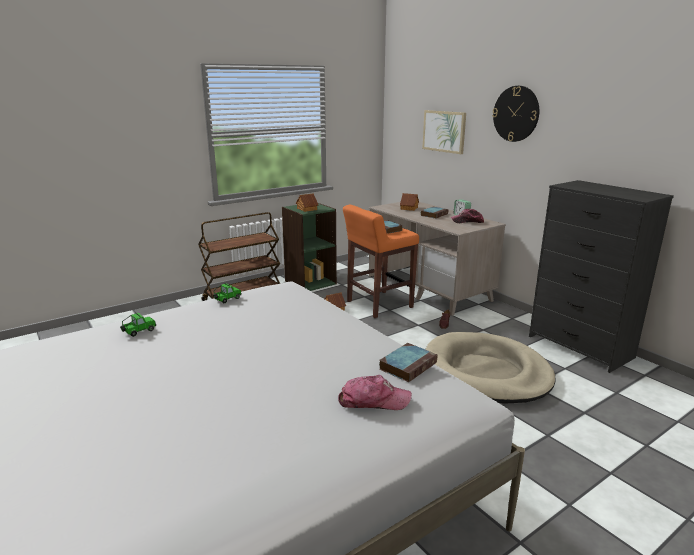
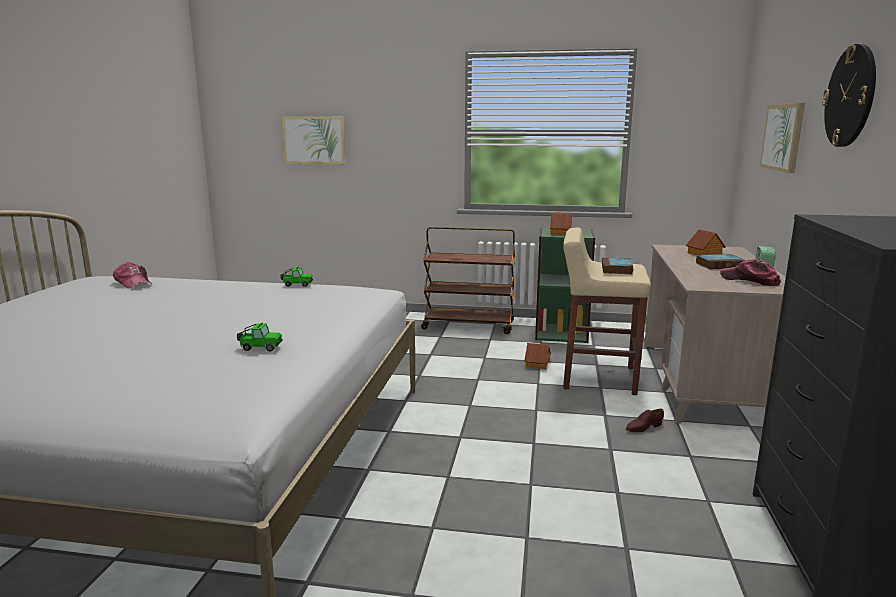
camera: 45 degrees right, 5 degrees down
(53, 153) = (314, 140): none -> picture
(138, 331) = (190, 286): toy car -> toy car (259, 348)
(373, 401) = (161, 382): cap -> cap (133, 283)
(378, 304) = (597, 378): orange stool -> beige stool
(408, 365) = (262, 373): book -> none
(486, 372) = (588, 500): beige dog bed -> none

